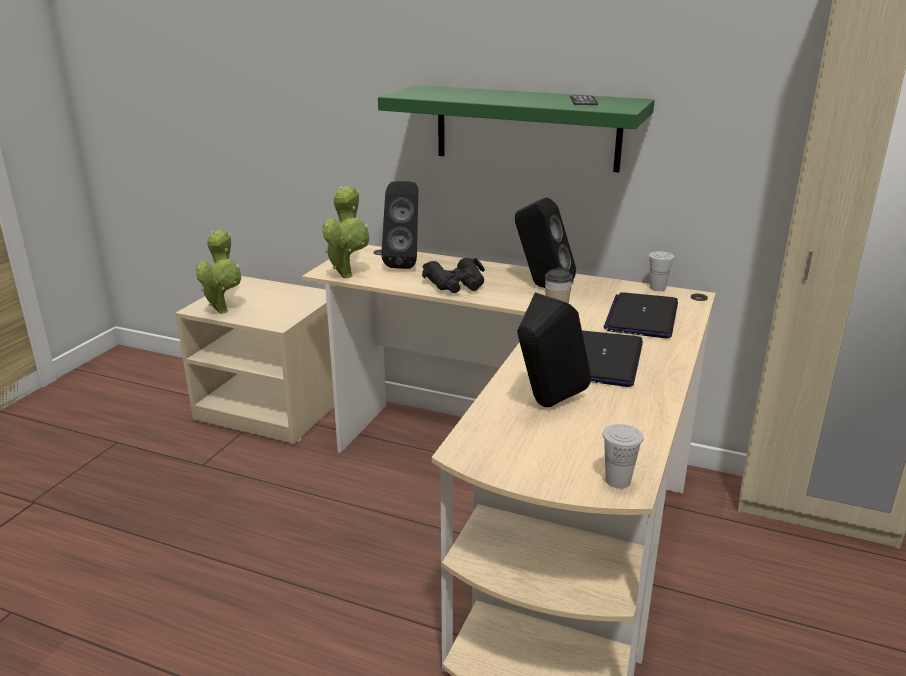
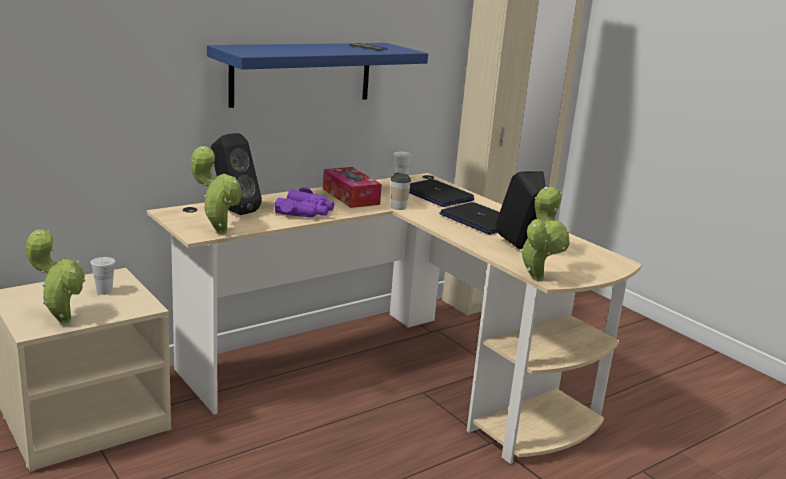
camera: 60 degrees left, 5 degrees down
(456, 285) = (305, 212): black binoculars -> purple binoculars
(461, 440) = (537, 277): none -> potted plant
(527, 128) = (302, 73): green shelf -> blue shelf
(542, 286) = (350, 196): black speaker -> tissue box
(618, 481) = (612, 261): white cup -> white cup (104, 291)

